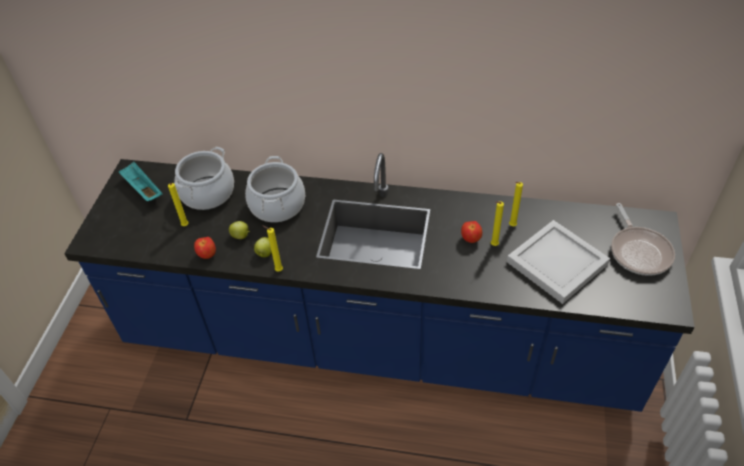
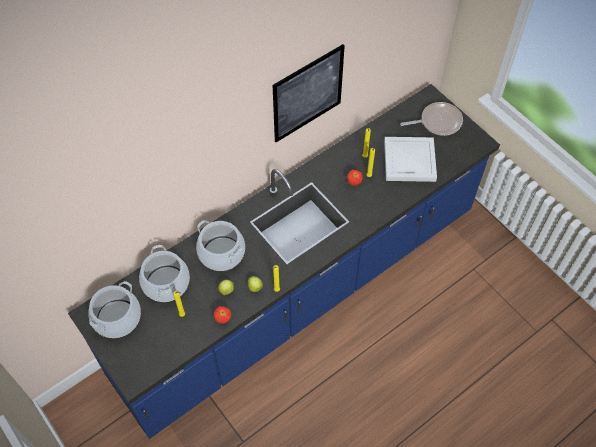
camera: 50 degrees left, 10 degrees up
(142, 189) = (117, 318): turquoise tray -> cooking pot
(461, 85) = (307, 93): none -> picture
(639, 251) = (438, 122): frying pan -> frying pan turned 45 degrees counterclockwise

